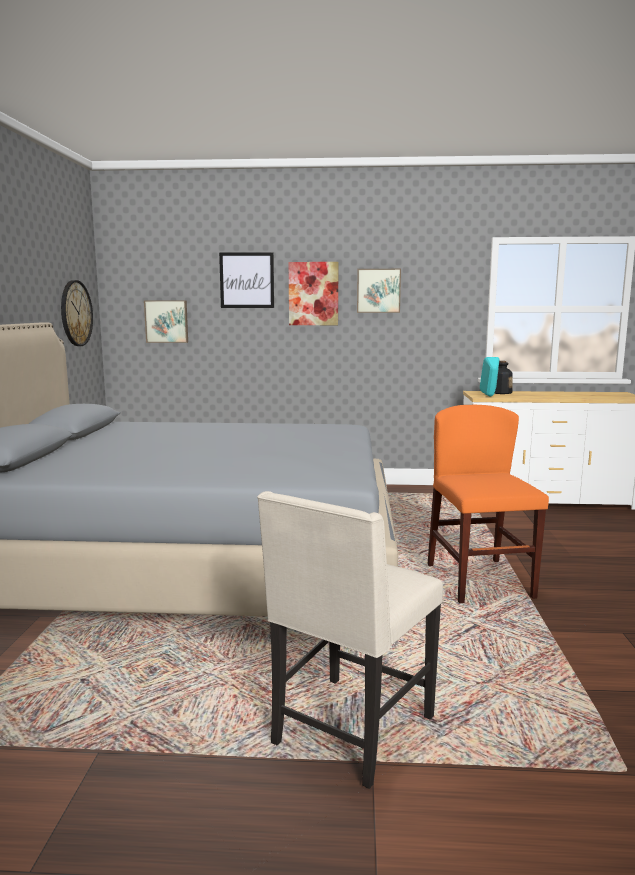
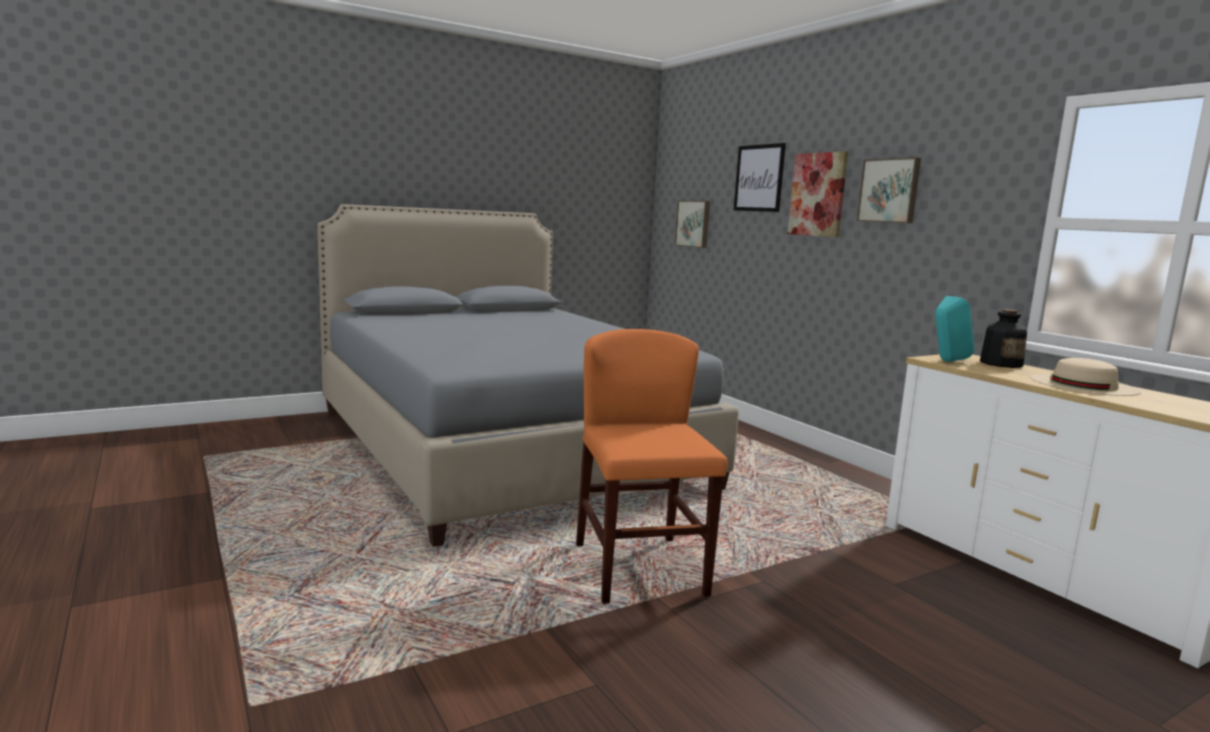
camera: 55 degrees right, 0 degrees up
(76, 313) = (603, 210): wall clock -> none
(350, 731) = (266, 560): beige chair -> none
(479, 581) = (639, 569): orange chair -> orange chair turned 60 degrees counterclockwise
(555, 394) = (1083, 384): none -> beige hat

